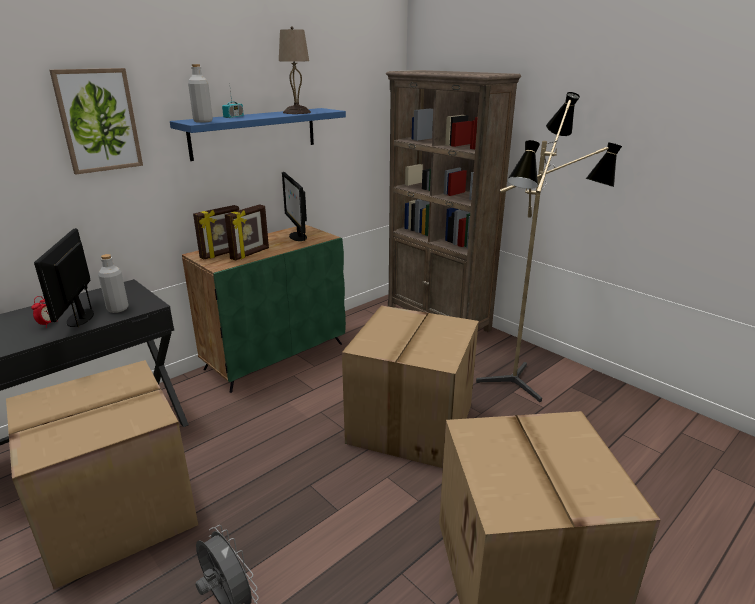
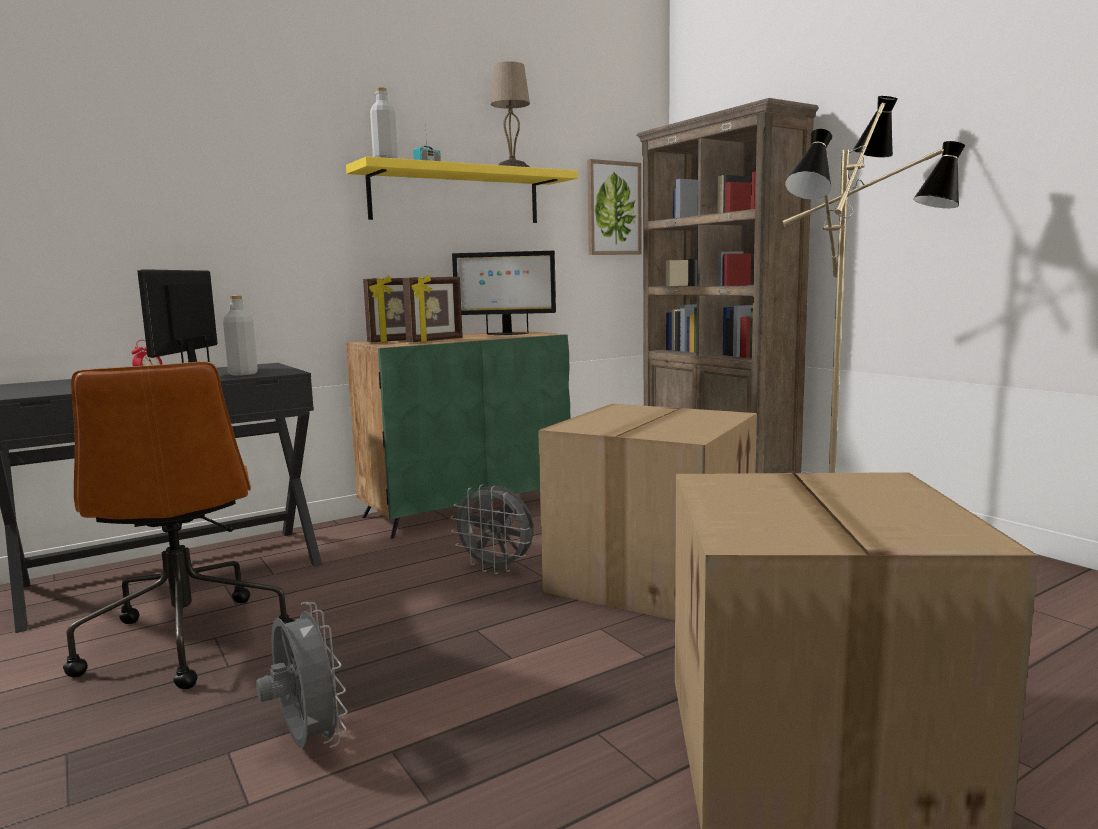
camera: 10 degrees right, 15 degrees down
(98, 120) = (257, 152): picture -> picture (613, 208)
(115, 513) = (185, 641): cardboard box -> brown office chair
(254, 133) = (456, 196): blue shelf -> yellow shelf
(297, 236) = (506, 334): monitor -> monitor turned 75 degrees counterclockwise
(310, 421) = (496, 569): none -> grey fan

